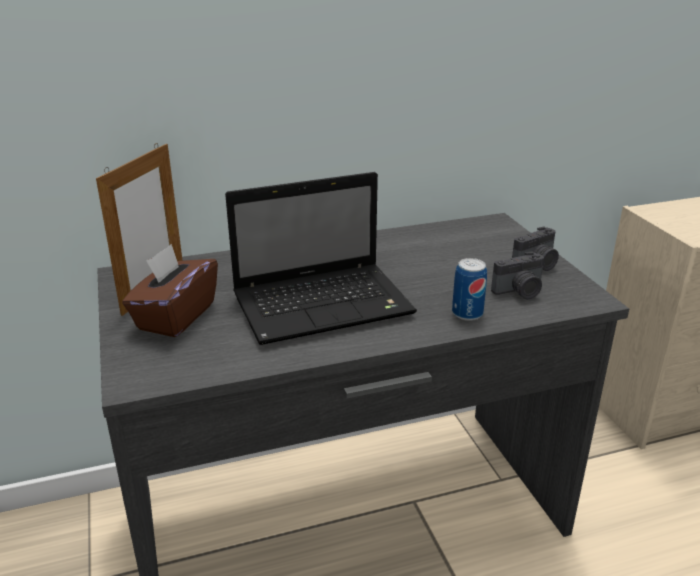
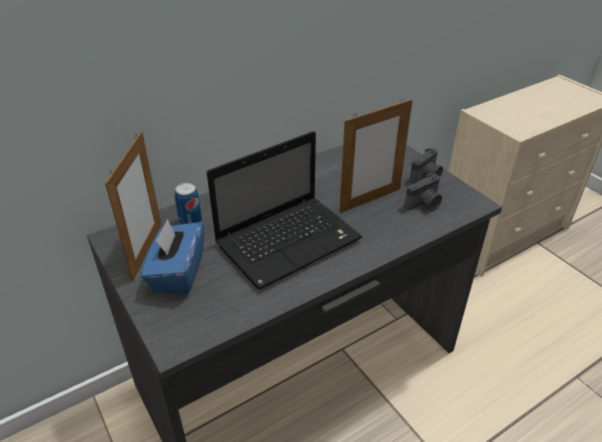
camera: 15 degrees left, 10 degrees up
(175, 316) = (177, 273): brown tissue box -> blue tissue box
(449, 278) = (370, 200): none -> picture frame
(467, 314) = (396, 231): can -> can (190, 221)

